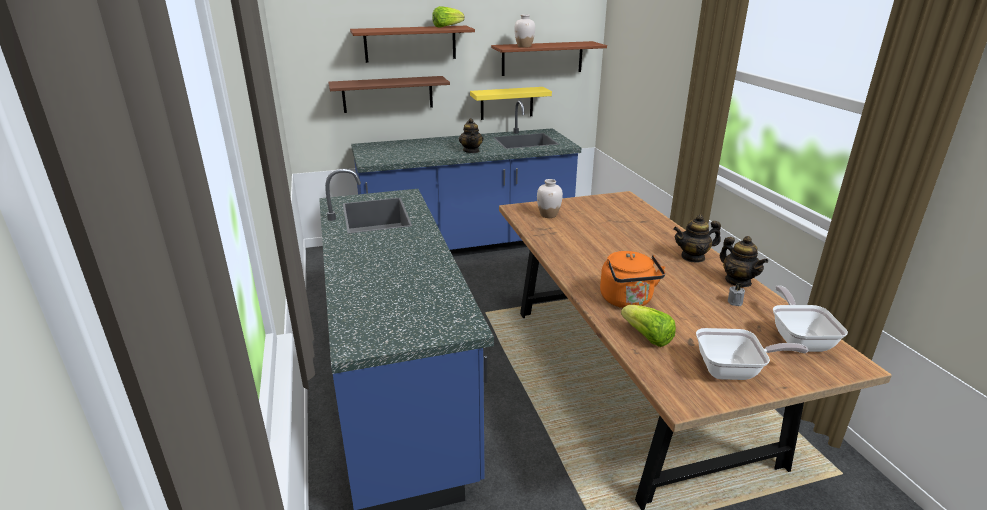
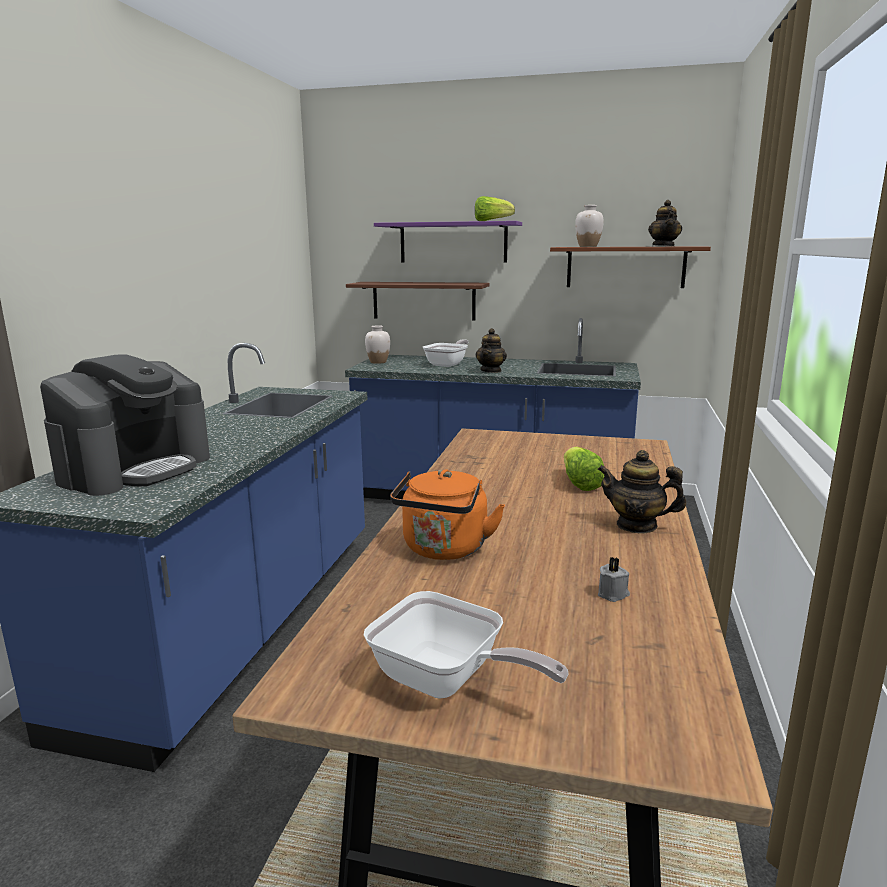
camera: 30 degrees right, 10 degrees down
(391, 299) = (136, 469): none -> coffee machine
(410, 44) = (453, 242): brown shelf -> purple shelf
(506, 103) = (572, 323): yellow shelf -> none
(549, 215) = (504, 446): white vase -> white vase (378, 362)
(647, 337) = (393, 597): lettuce -> lettuce (579, 483)
(738, 281) = (664, 570): teapot -> teapot (663, 246)
(799, 339) = (647, 678): frying pan -> frying pan (448, 364)

